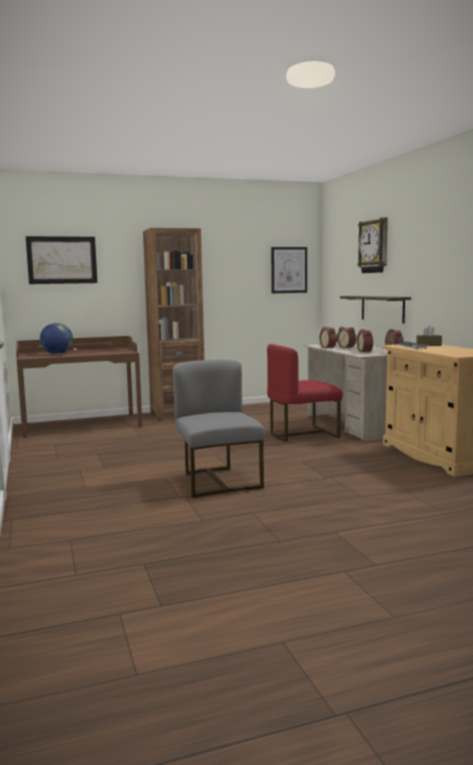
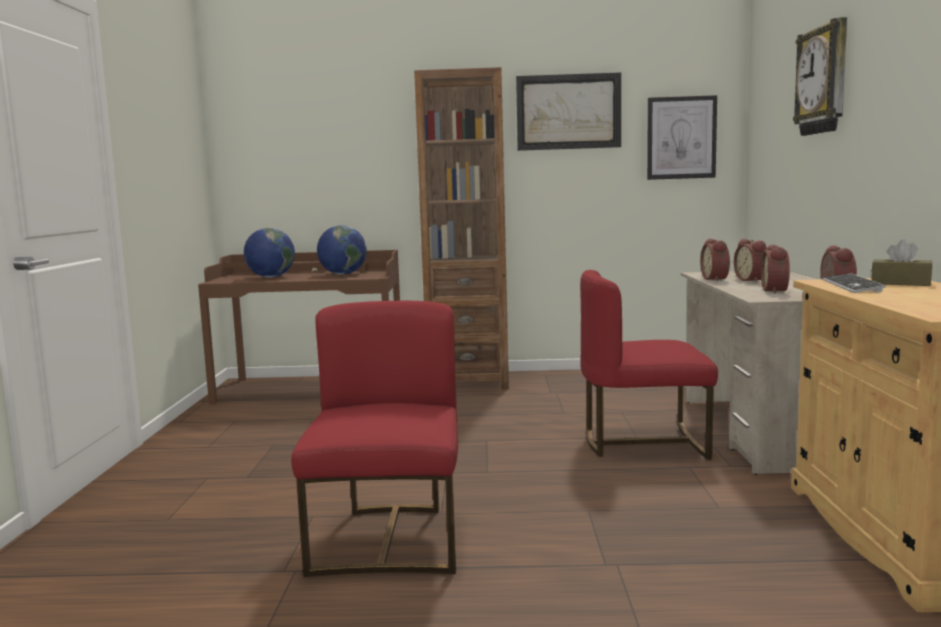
camera: 20 degrees right, 0 degrees up
(62, 260) = (296, 131): picture -> picture (568, 112)
(103, 351) = (343, 274): none -> globe
(218, 481) = (389, 540): grey chair -> red chair
(382, 308) = (833, 204): shelf -> none

